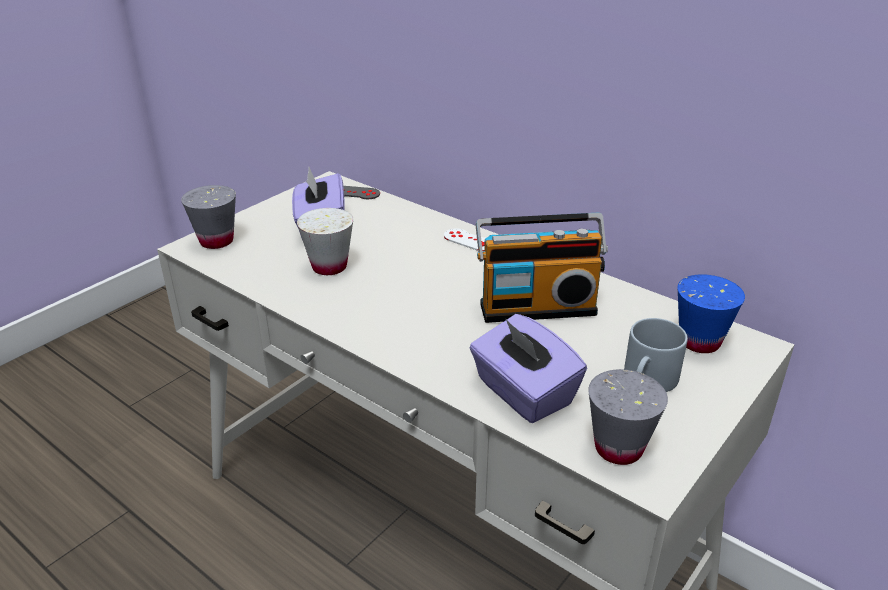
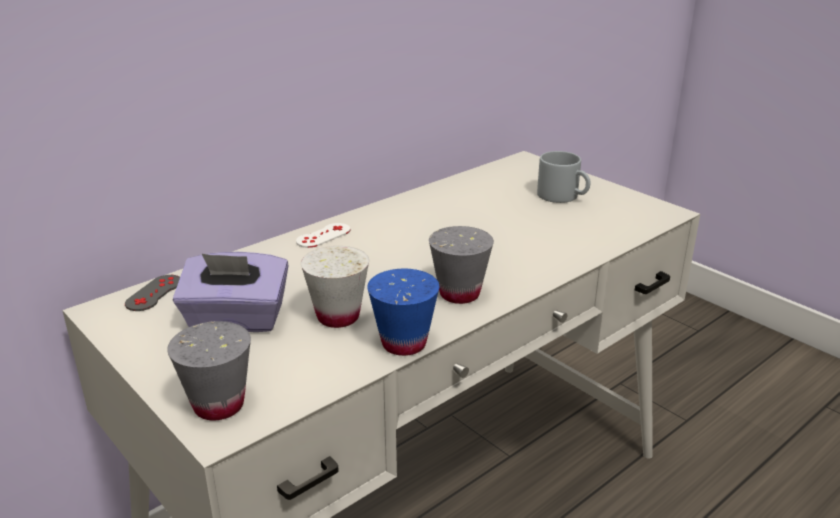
camera: 80 degrees left, 5 degrees down
(523, 393) = (576, 239): purple tissue box -> none
(537, 306) = (456, 220): radio -> none
(618, 448) = (637, 216): grey cup -> grey cup (459, 294)
(699, 342) = (517, 174): blue cup -> blue cup (404, 343)

